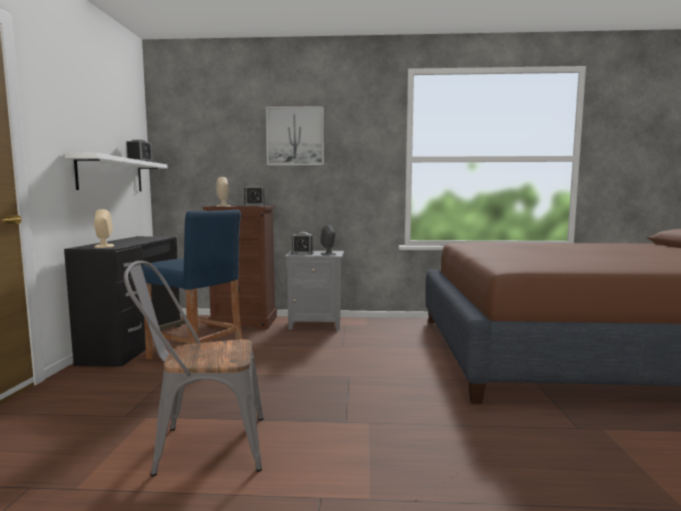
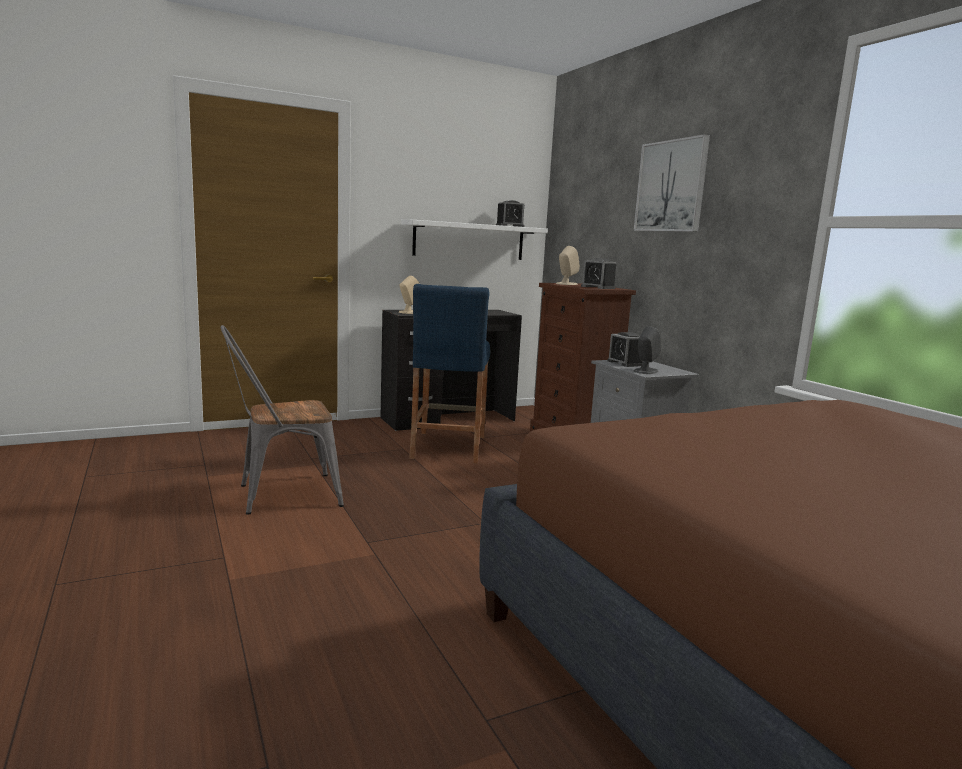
camera: 60 degrees right, 5 degrees up
(202, 446) = (280, 495): grey chair -> grey chair turned 75 degrees counterclockwise

